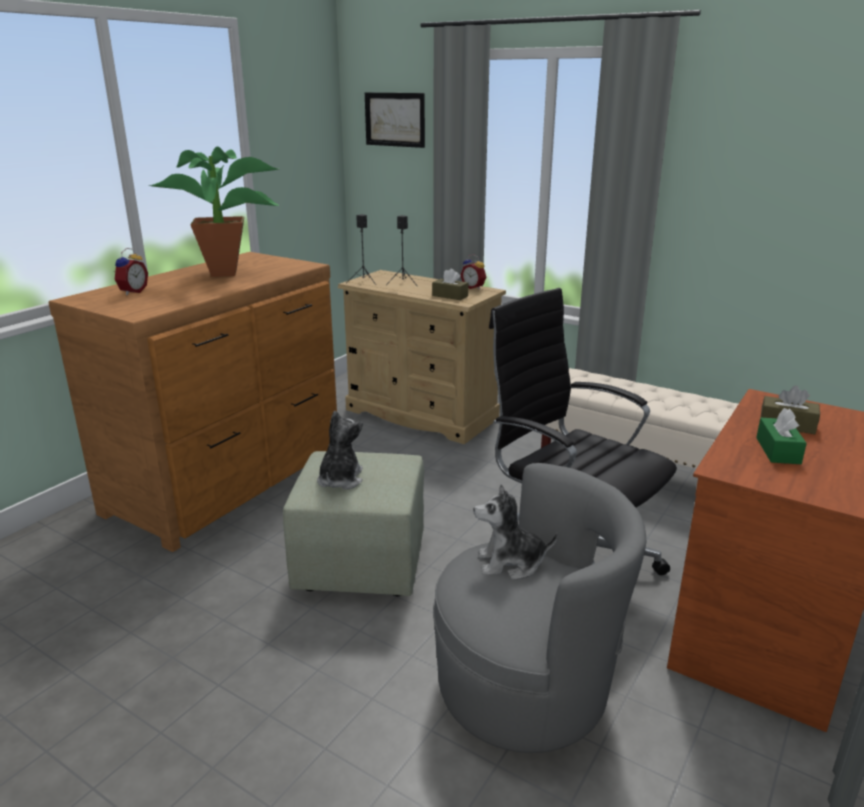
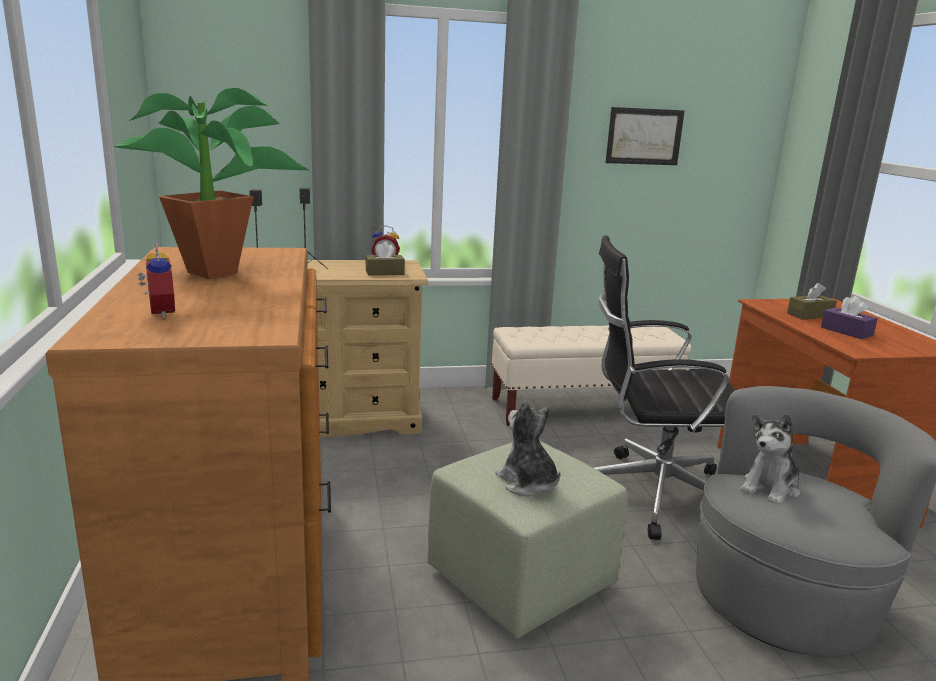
camera: 45 degrees left, 5 degrees down
(395, 119) = (238, 76): picture -> picture (644, 136)
(778, 450) = (846, 331): green tissue box -> purple tissue box

